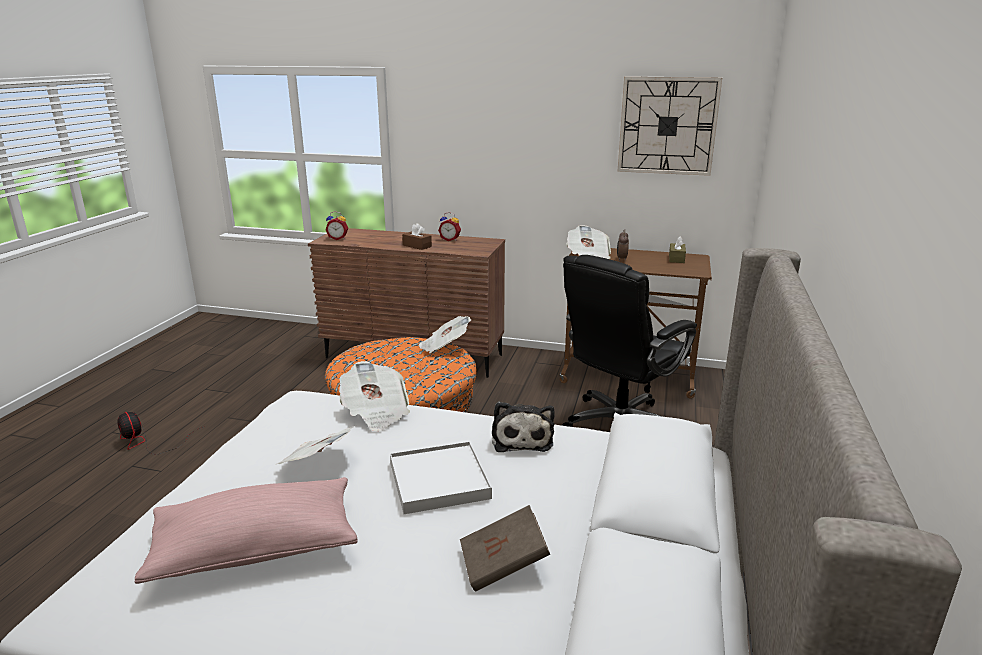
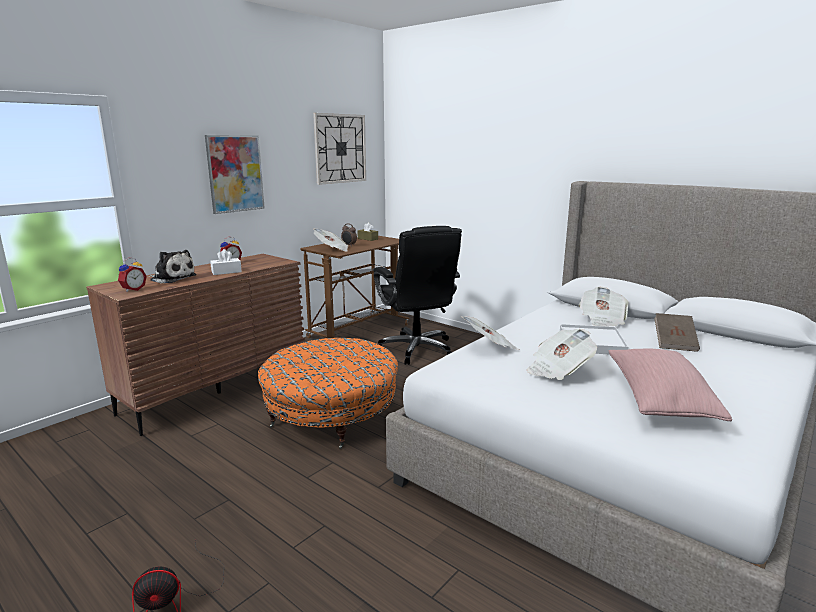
camera: 65 degrees left, 5 degrees down
(417, 246) = (226, 272): brown tissue box -> white tissue box
(444, 347) = (327, 339): newspaper -> newspaper (602, 320)
(502, 146) = (235, 173): none -> picture
(522, 438) = (546, 320): plush toy -> plush toy (172, 278)

